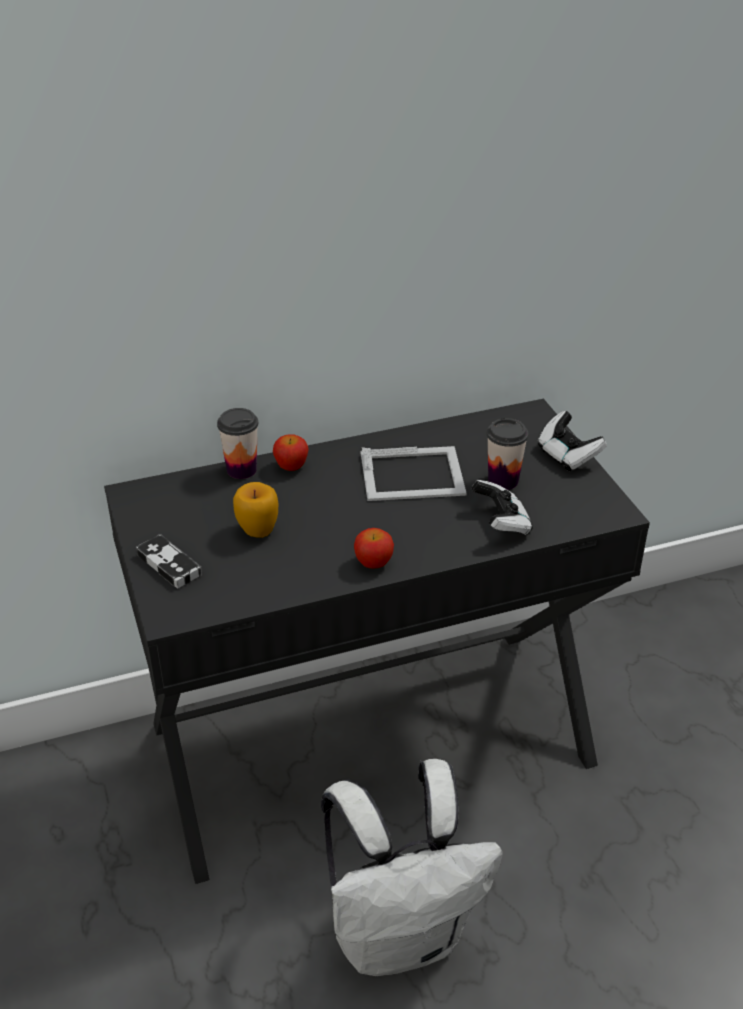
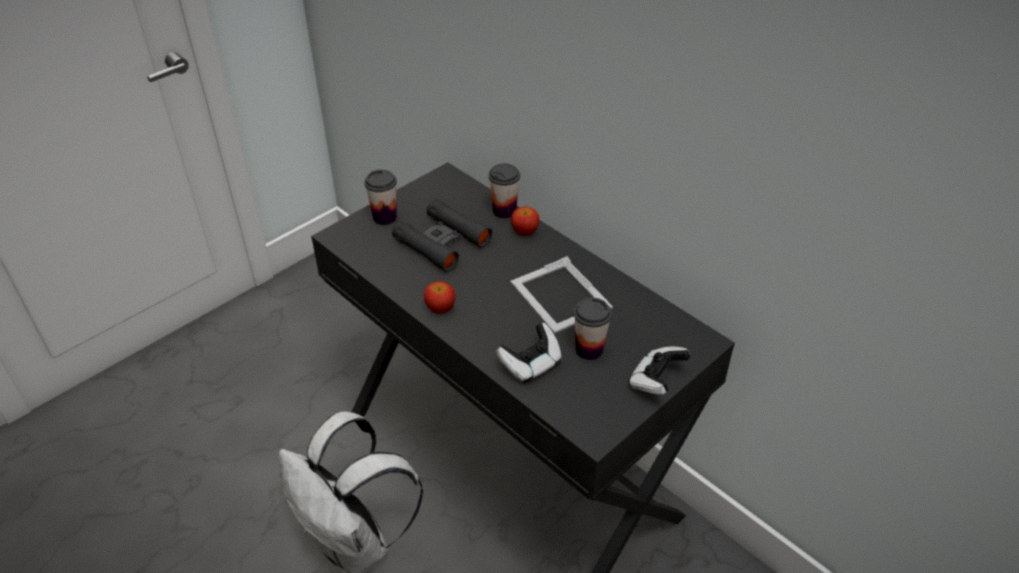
camera: 65 degrees right, 5 degrees up
(169, 565) = (384, 217): game controller -> cup
(257, 530) = (442, 242): apple -> black binoculars

